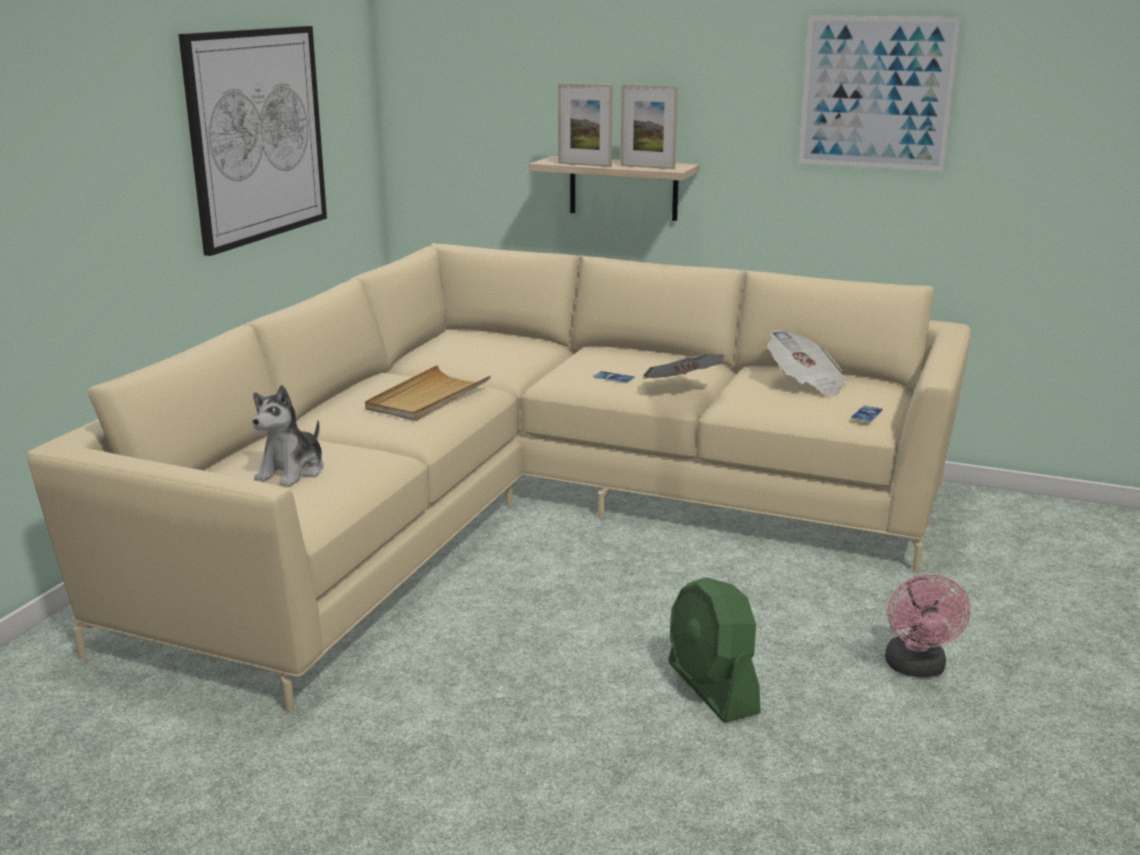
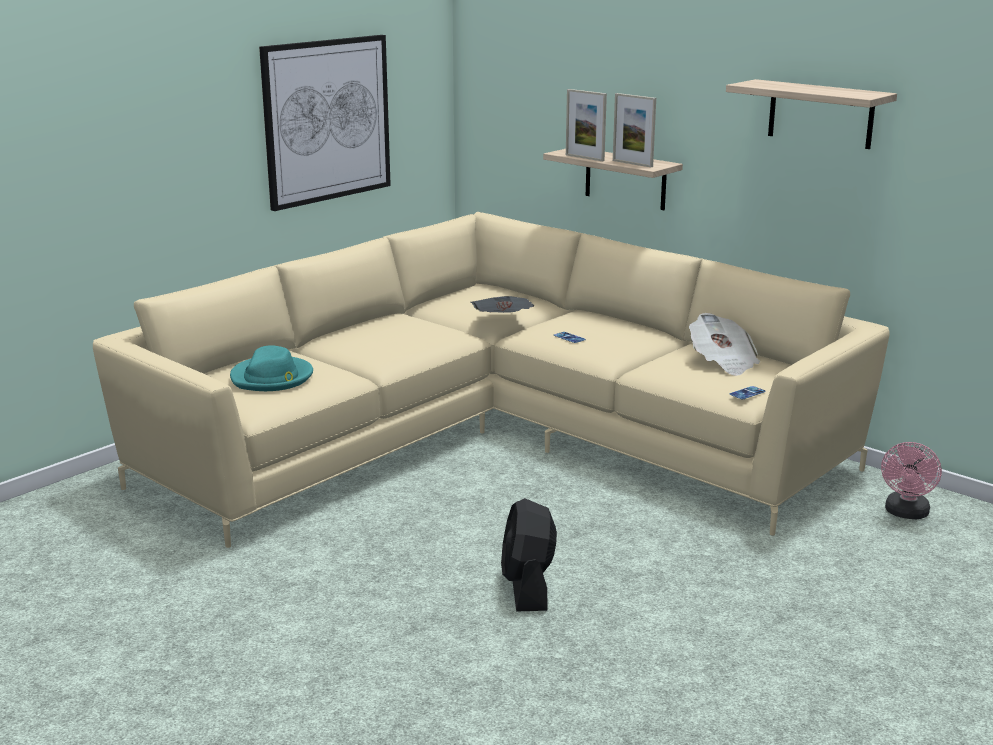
camera: 20 degrees right, 0 degrees up
(292, 472) = (272, 378): plush toy -> turquoise hat
(427, 398) = (411, 337): beige tray -> none
(681, 388) = (614, 353): newspaper -> newspaper (502, 322)
(712, 688) = (528, 587): green fan -> black fan
(876, 93) = (820, 114): picture -> shelf
(917, 669) = (701, 604): pink fan -> pink fan (906, 514)

